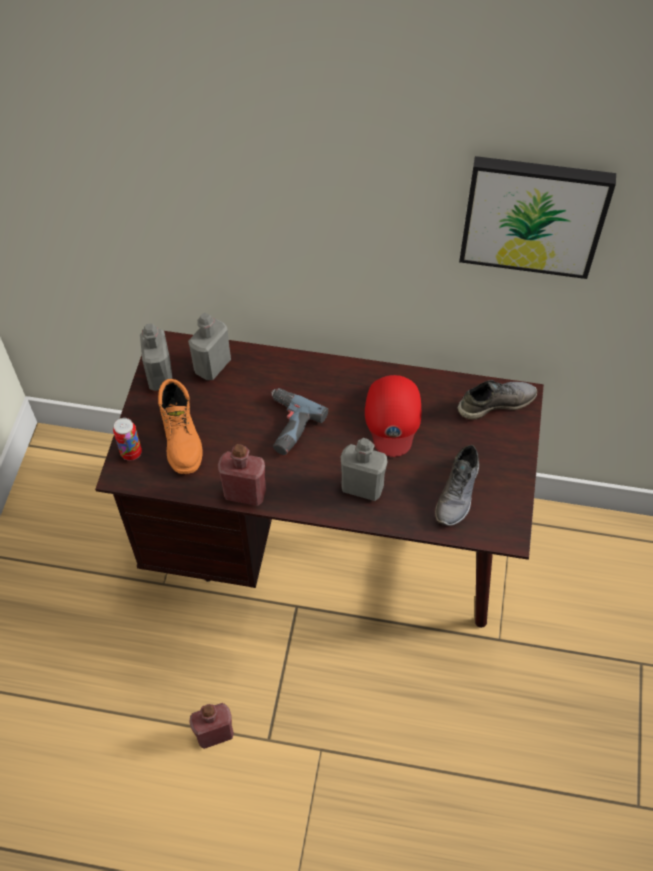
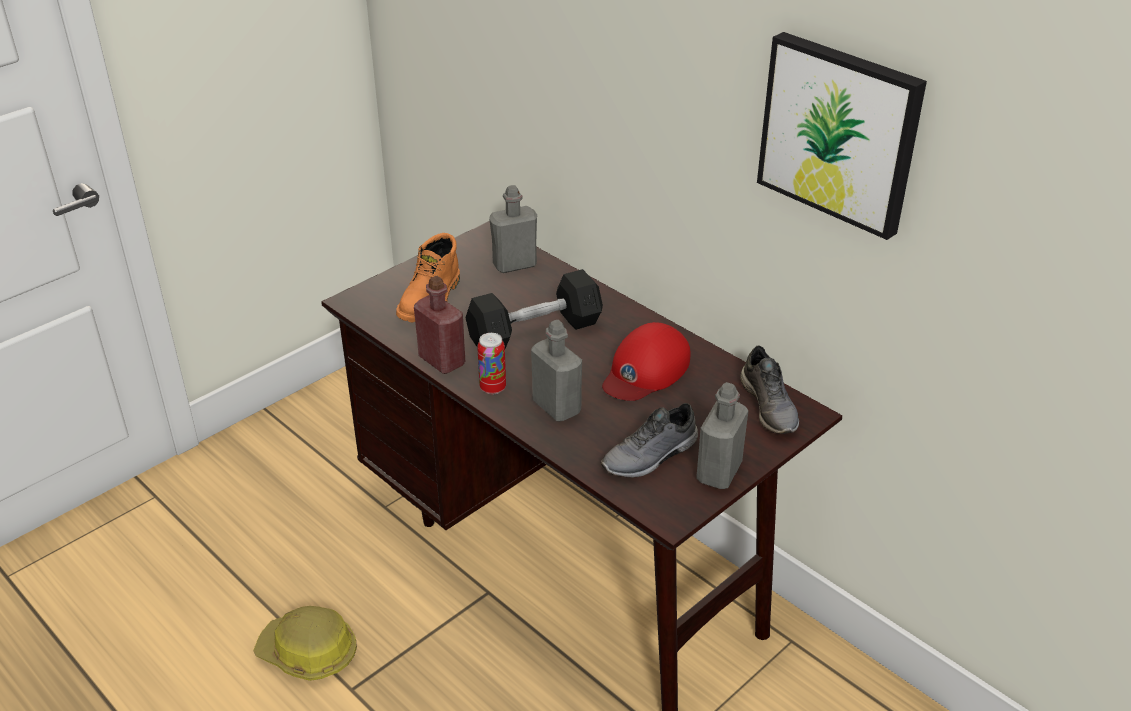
camera: 35 degrees right, 20 degrees down
(131, 453) = (378, 291): can -> can (493, 388)
(160, 376) = (461, 253): grey bottle -> grey bottle (719, 472)
(215, 734) = (309, 653): red bottle -> hard hat
(286, 425) = (535, 331): power drill -> black dumbbell
(495, 403) = (770, 406): grey shoe -> grey shoe turned 60 degrees clockwise

